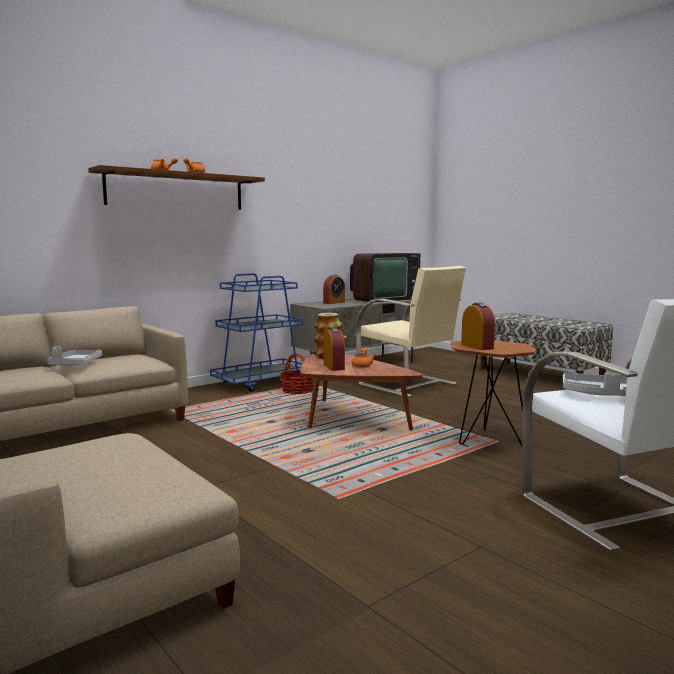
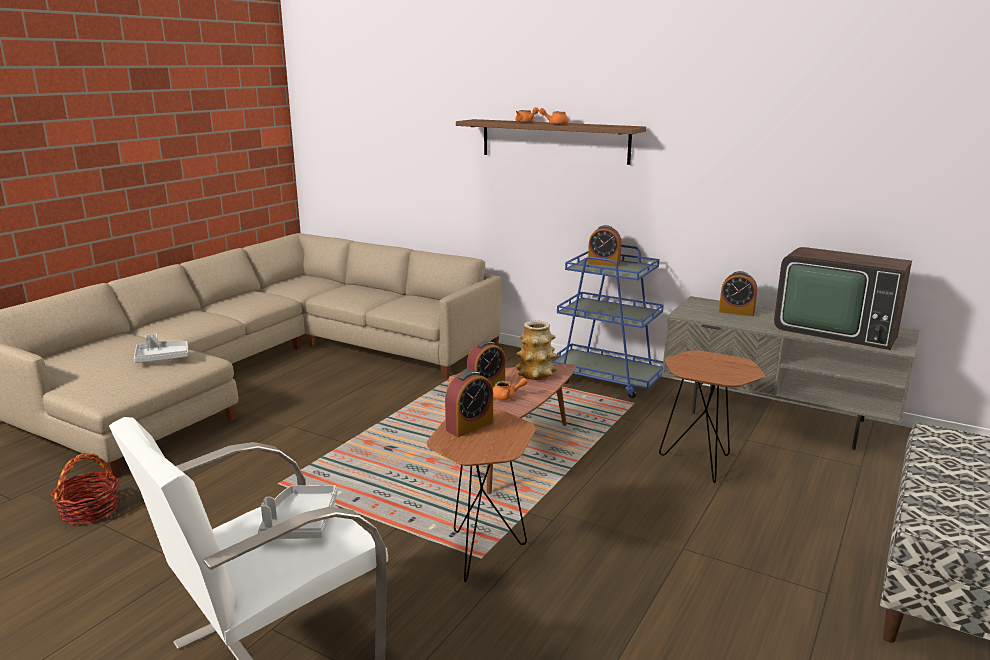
camera: 70 degrees right, 10 degrees up
(76, 364) = (396, 299): grey tray -> grey tray (162, 358)
(246, 287) = (604, 263): none -> alarm clock
(297, 390) = (594, 403): basket -> basket (90, 511)
(408, 384) = (703, 464): beige armchair -> brown side table

